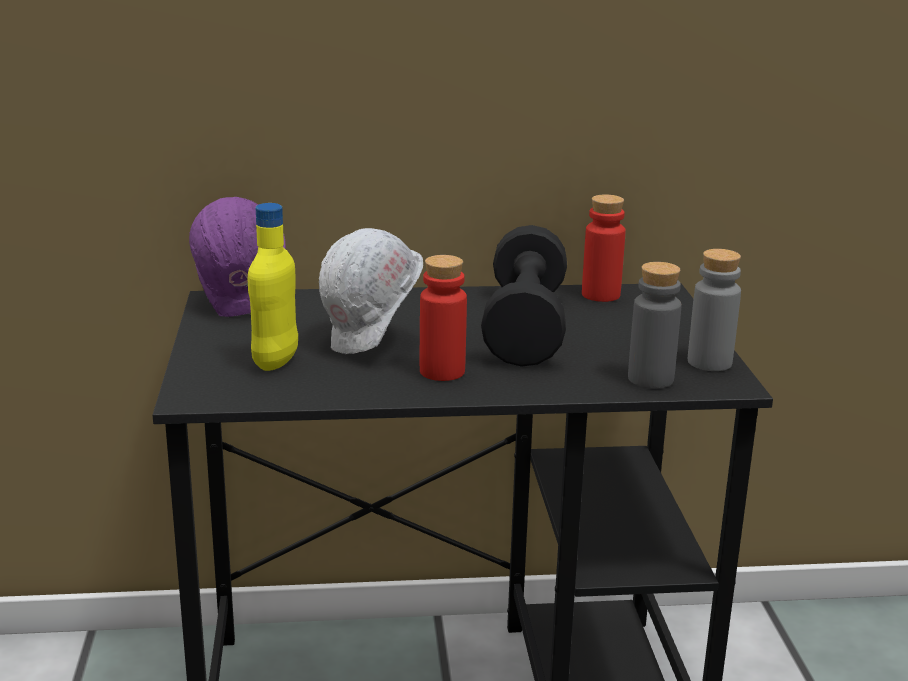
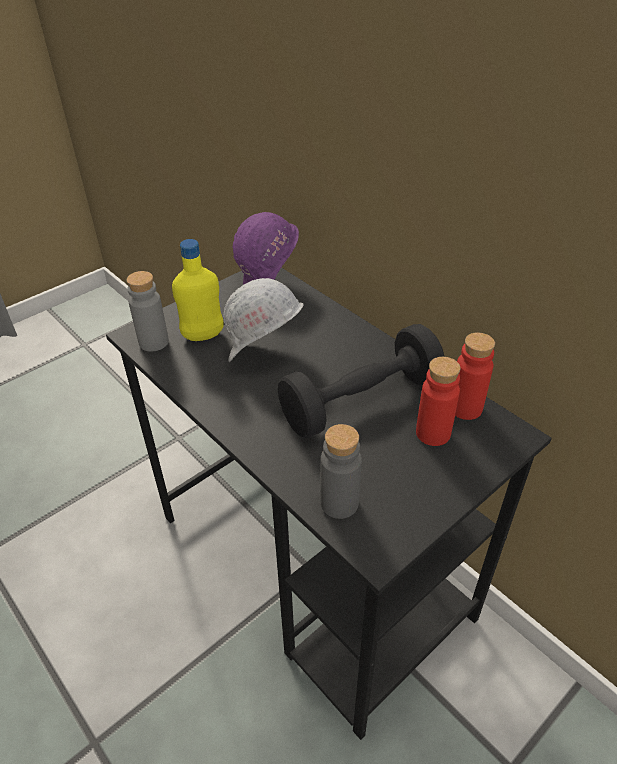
camera: 55 degrees right, 20 degrees up
(442, 371) = (252, 401): red bottle -> red bottle (433, 433)
(709, 362) = (405, 523): grey bottle -> grey bottle (153, 342)

